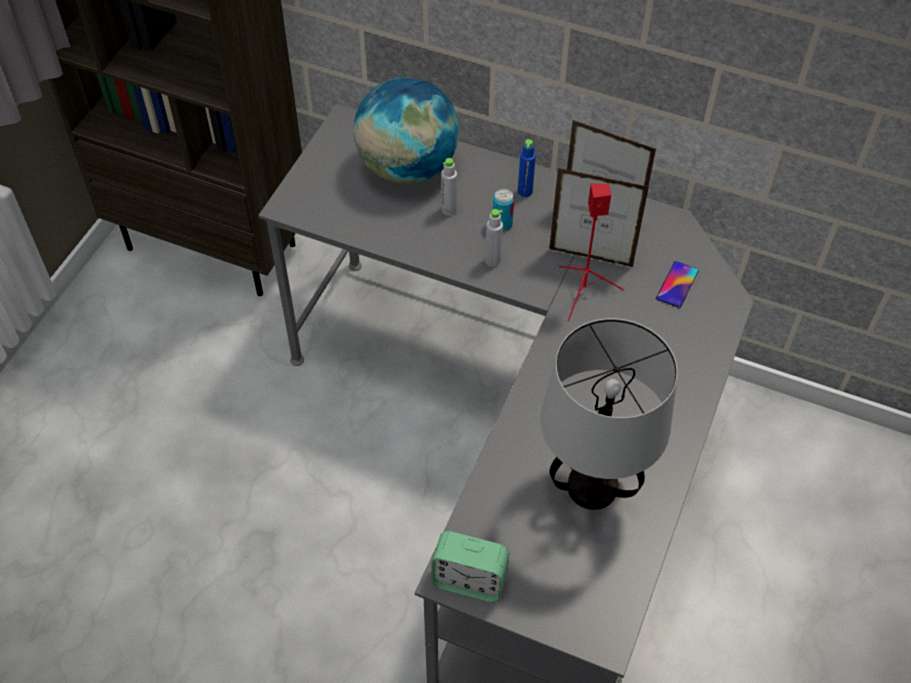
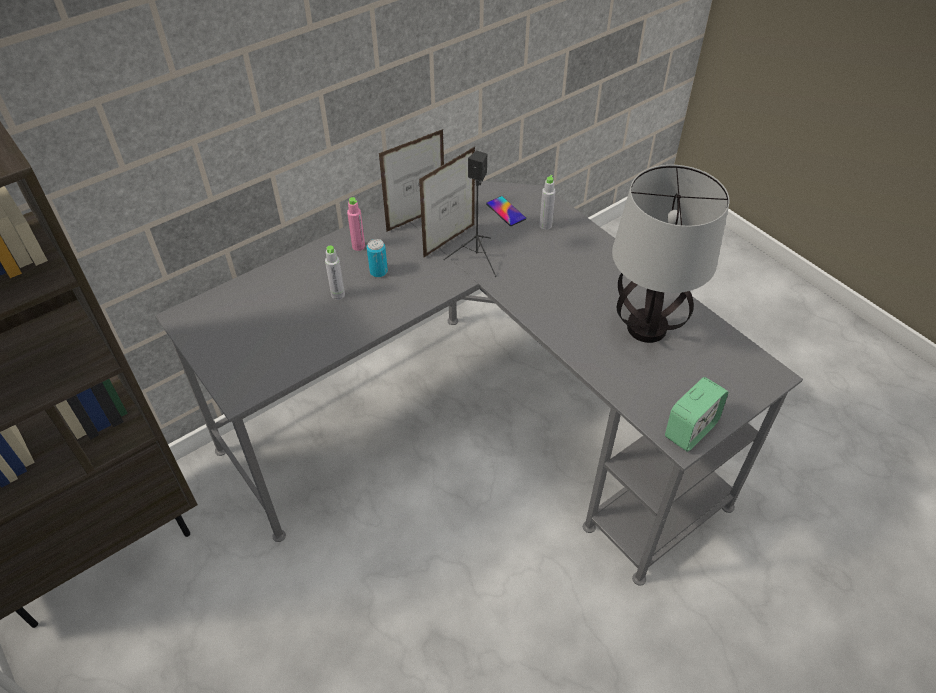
camera: 60 degrees left, 5 degrees down
(407, 168) = (272, 300): globe -> none
(493, 260) = (409, 292): grey bottle -> grey bottle (545, 225)
(525, 191) = (358, 246): blue bottle -> pink bottle
(583, 292) = (477, 258): red speaker -> black speaker

